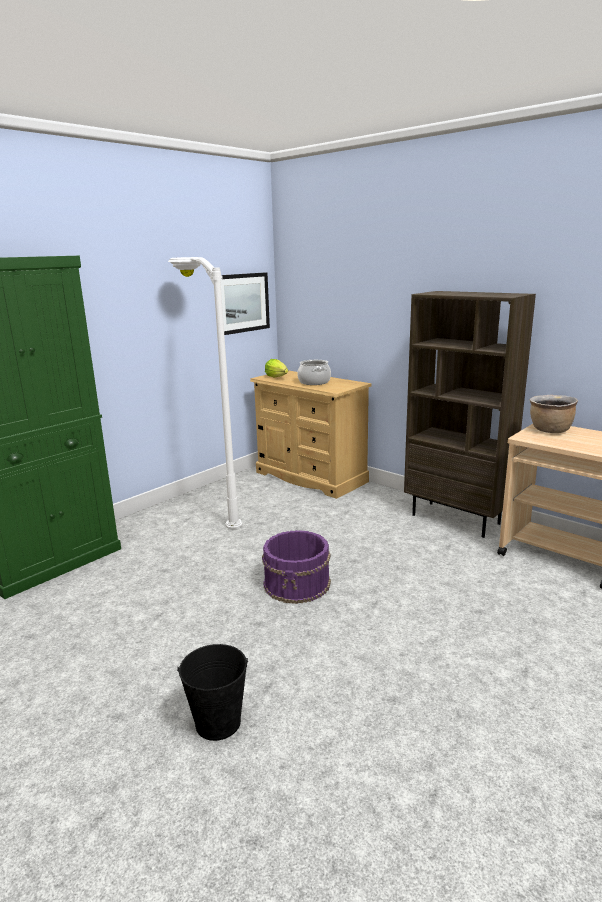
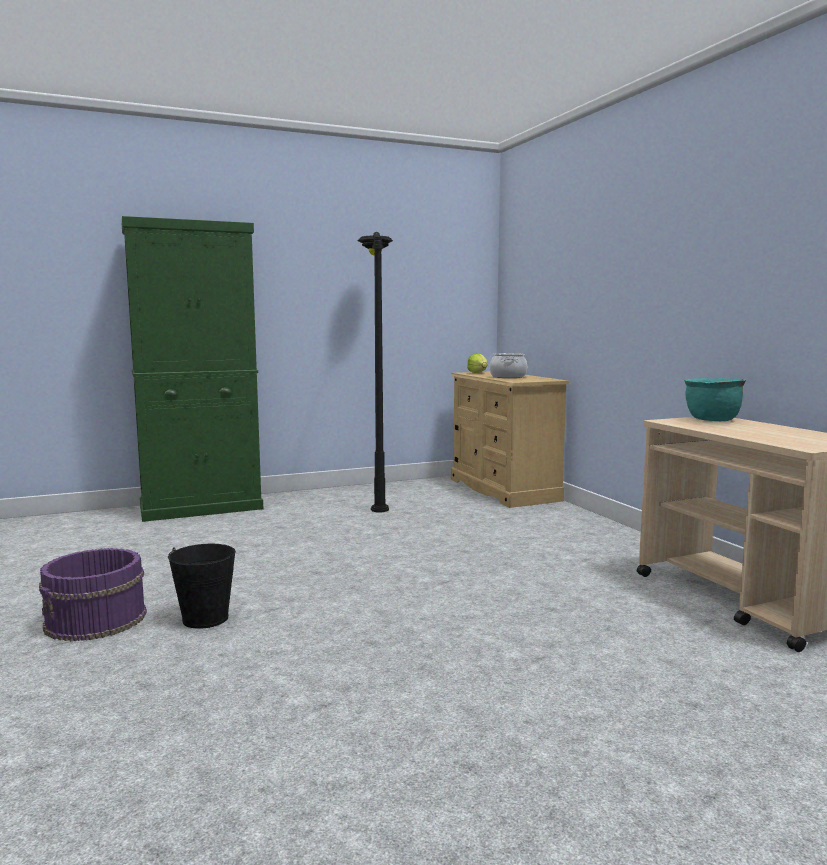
camera: 25 degrees right, 10 degrees down
(214, 506) = (378, 496): white floor lamp -> black floor lamp
(241, 303) = (451, 293): picture -> none
(297, 584) = (387, 555): purple bucket -> purple bucket (96, 620)
(456, 519) = (628, 542): brown bookcase -> none
(550, 430) = (711, 420): brown cooking pot -> turquoise cooking pot

